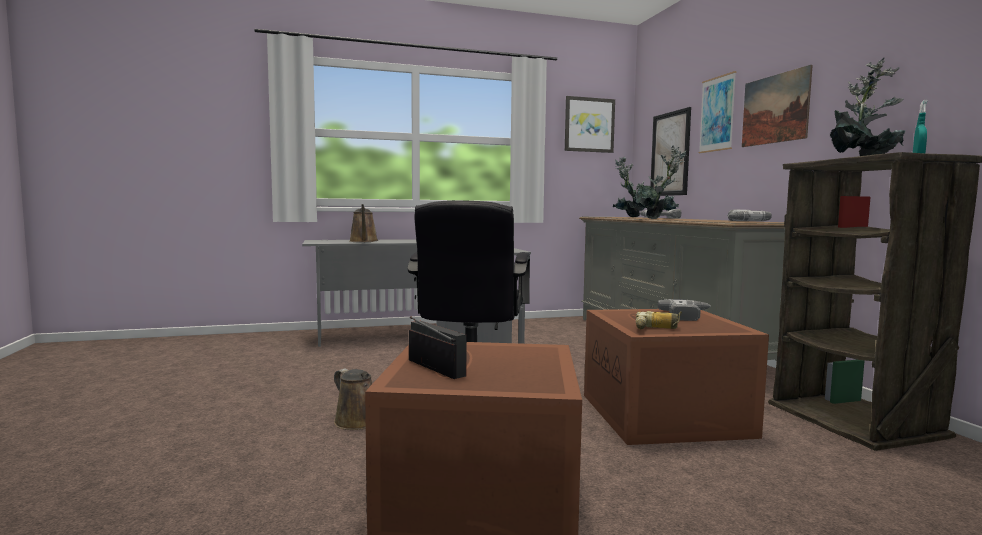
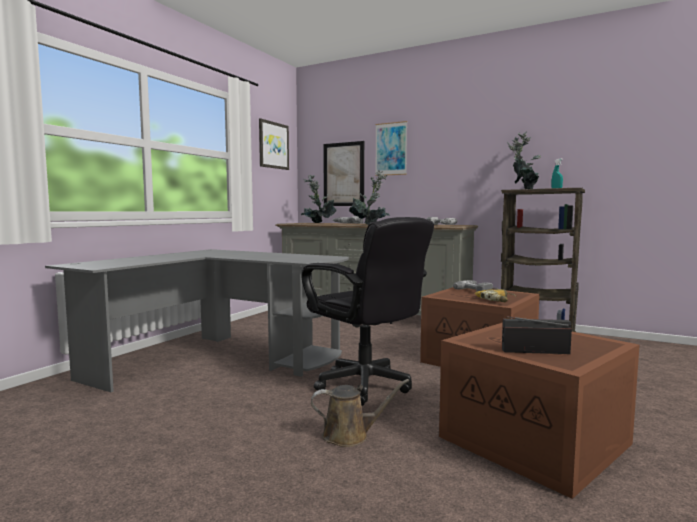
camera: 45 degrees left, 0 degrees up
(363, 241) = (139, 261): brown watering can -> none
(775, 109) = (442, 151): picture -> none

